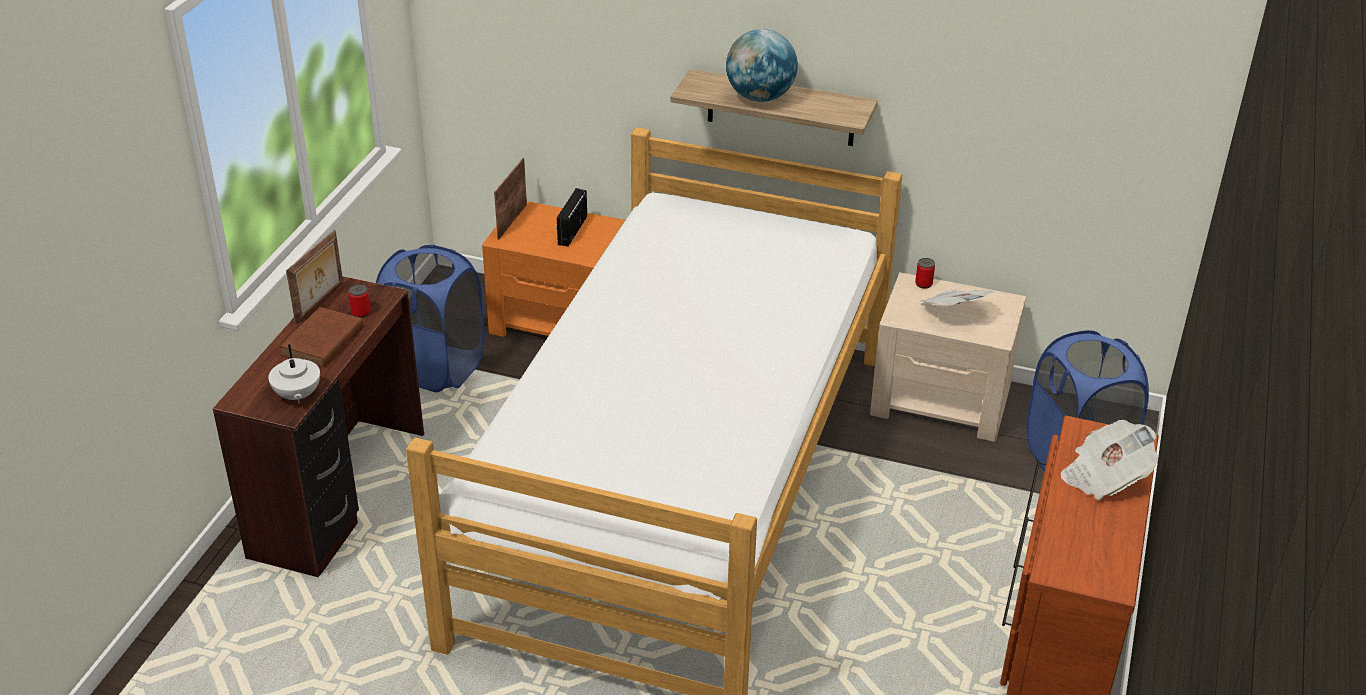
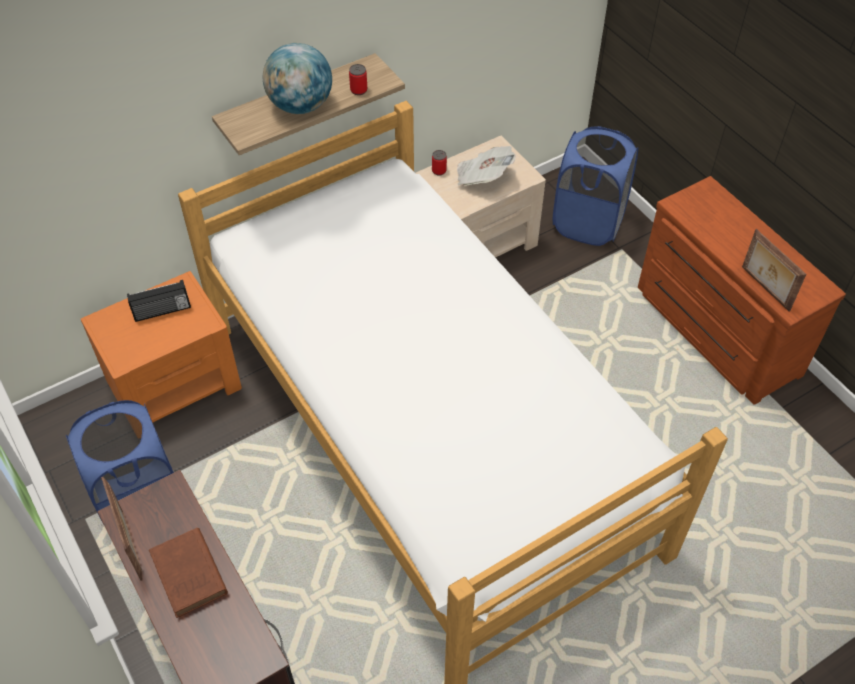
camera: 50 degrees left, 15 degrees up
(297, 396) = (246, 637): white teapot -> none
(361, 312) = (177, 522): can -> can (358, 90)
(511, 221) = (105, 340): picture frame -> picture frame (764, 289)
(571, 230) = (162, 311): radio -> radio turned 75 degrees counterclockwise
(1104, 477) = (728, 225): newspaper -> none

